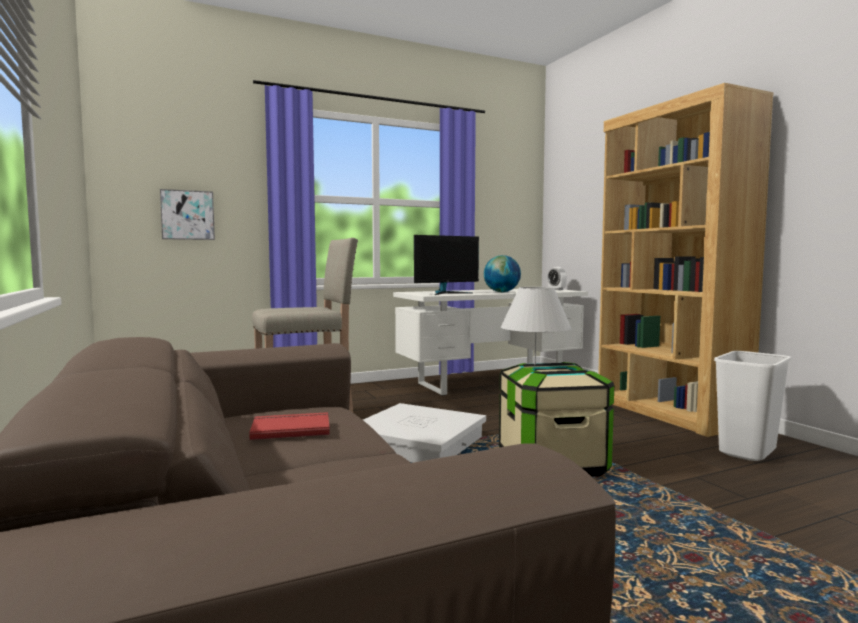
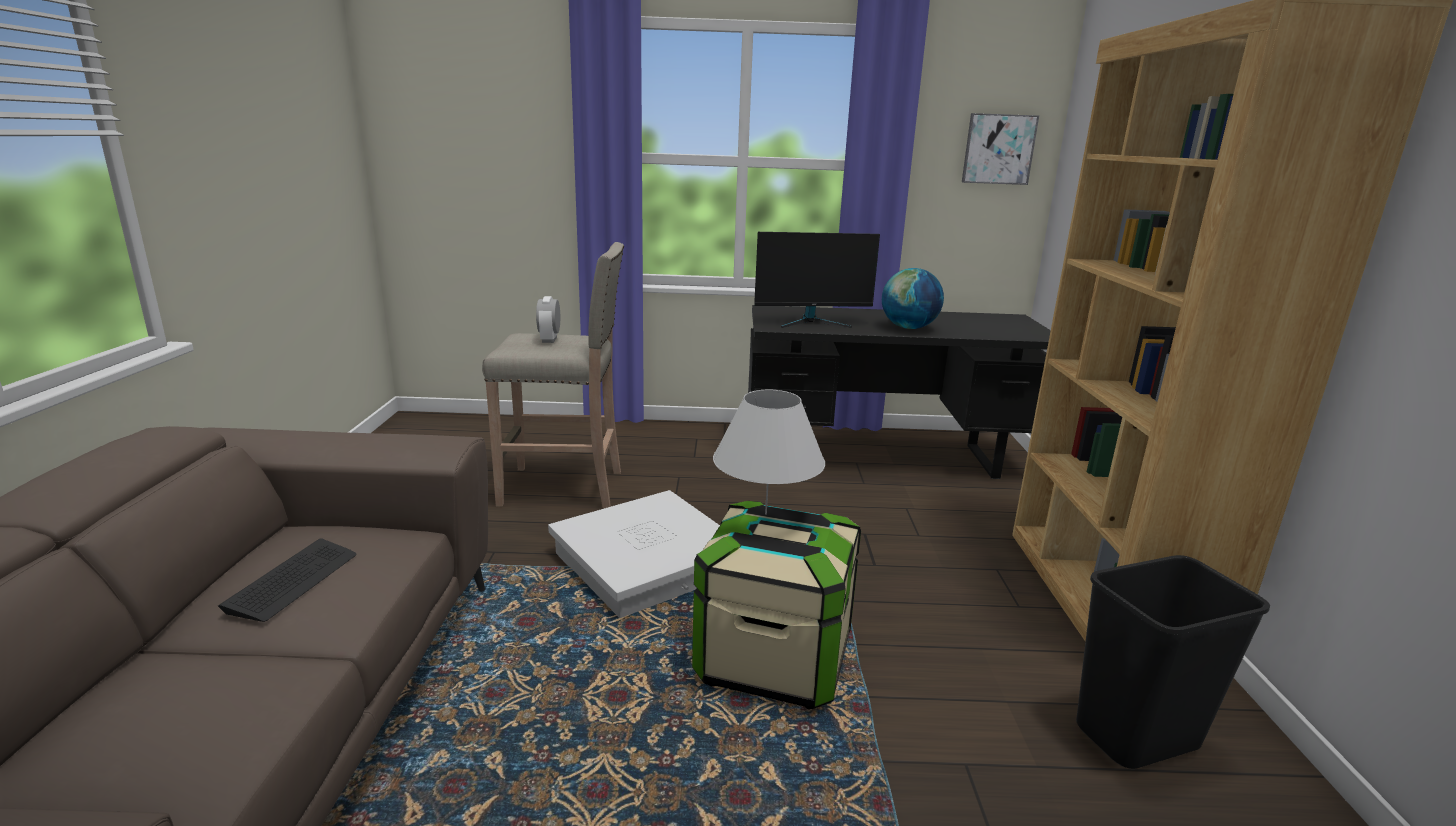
camera: 25 degrees right, 15 degrees up
(187, 215) = (479, 183): picture -> picture (998, 149)
(290, 428) = (293, 581): red book -> keyboard
(490, 382) = (884, 458): white desk -> black desk
(556, 289) = (1028, 327): alarm clock -> alarm clock (549, 339)
(746, 451) = (1135, 735): white trash can -> black trash can

